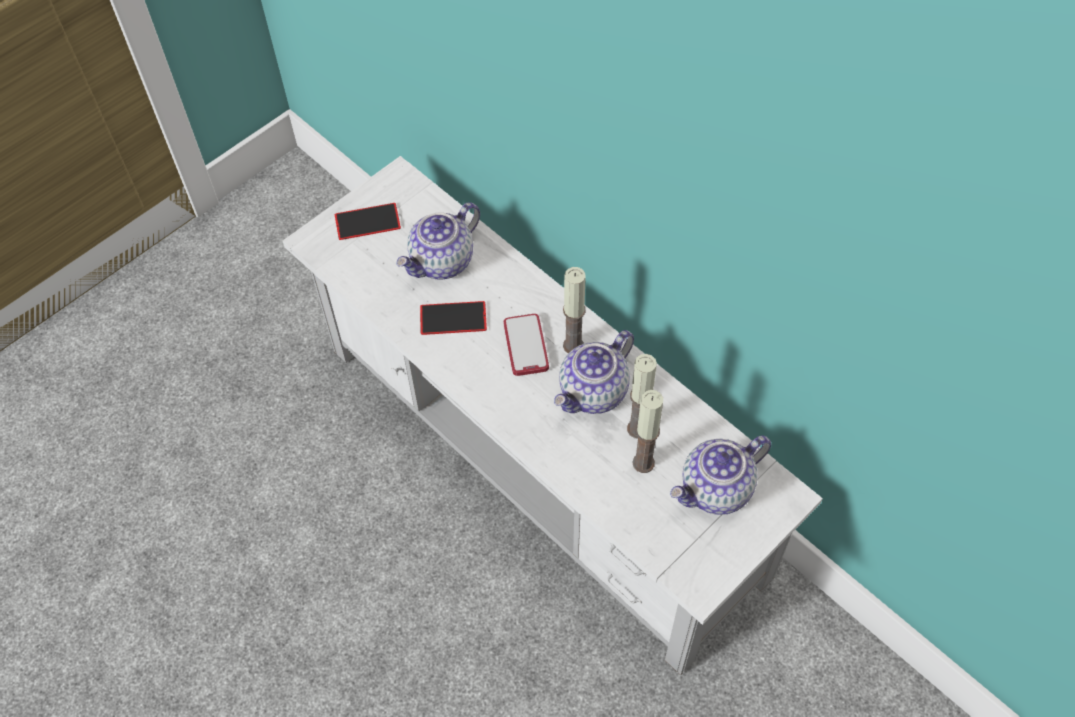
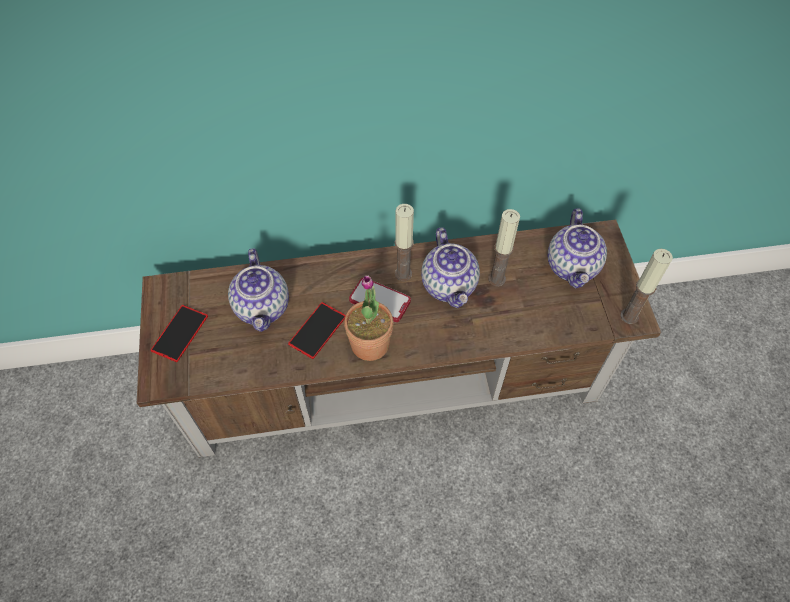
camera: 55 degrees left, 0 degrees up
(472, 368) = (370, 344): none -> potted plant
(538, 462) = (396, 383): white tv stand -> brown tv stand
(643, 463) = (524, 292): candle -> candle (629, 316)

